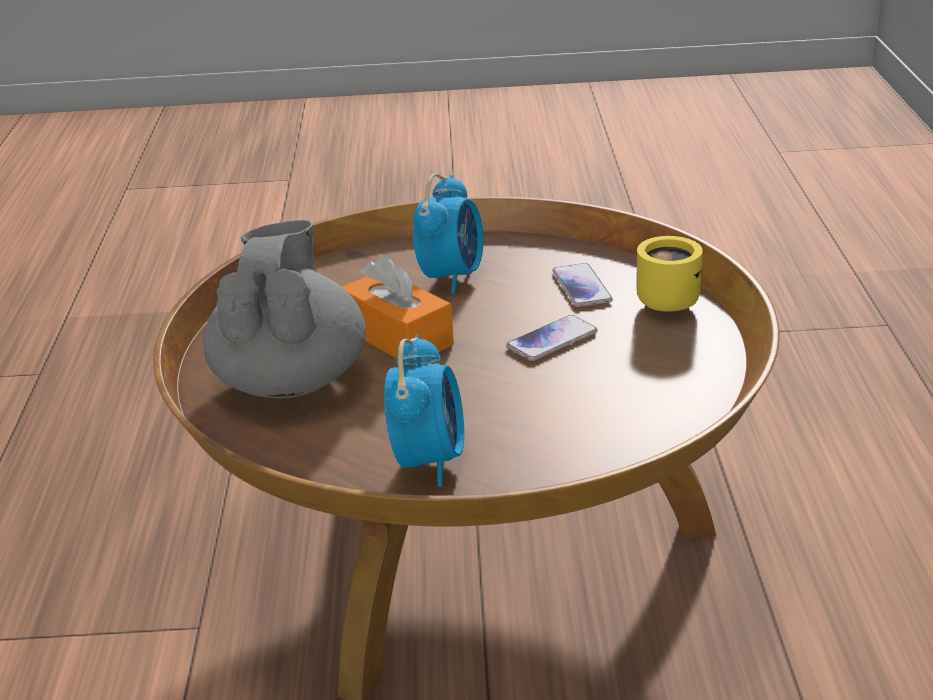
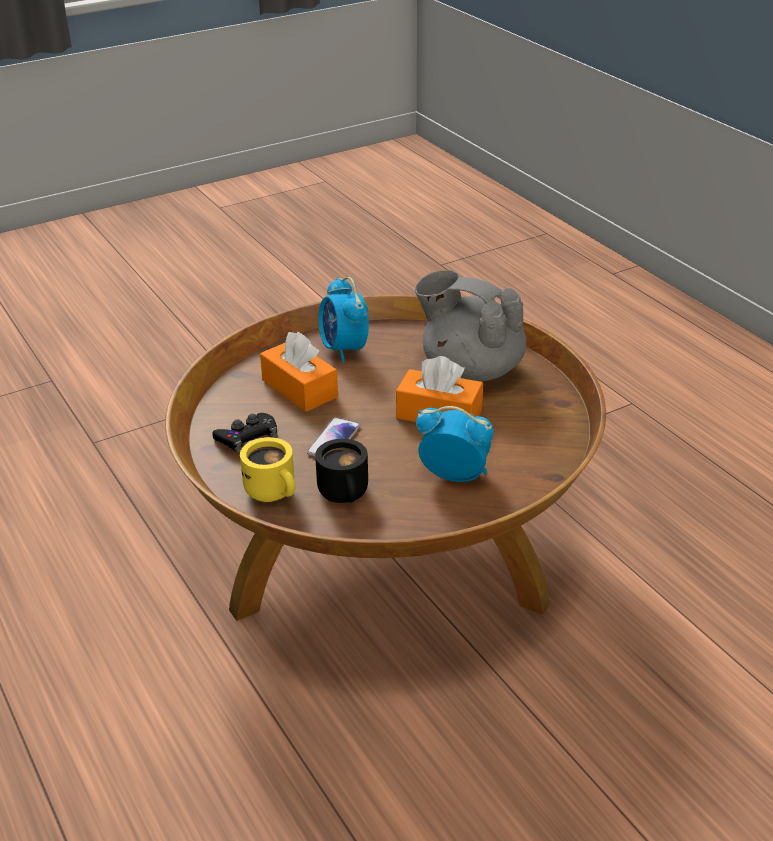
camera: 150 degrees right, 5 degrees up
(291, 379) = (470, 369): grey teapot -> grey teapot turned 150 degrees clockwise
(451, 276) = (454, 475): alarm clock -> alarm clock turned 120 degrees clockwise
(545, 416) = (299, 388): none -> orange tissue box
(582, 287) = (346, 493): phone -> black mug
(661, 369) = (247, 438): none -> black game controller

